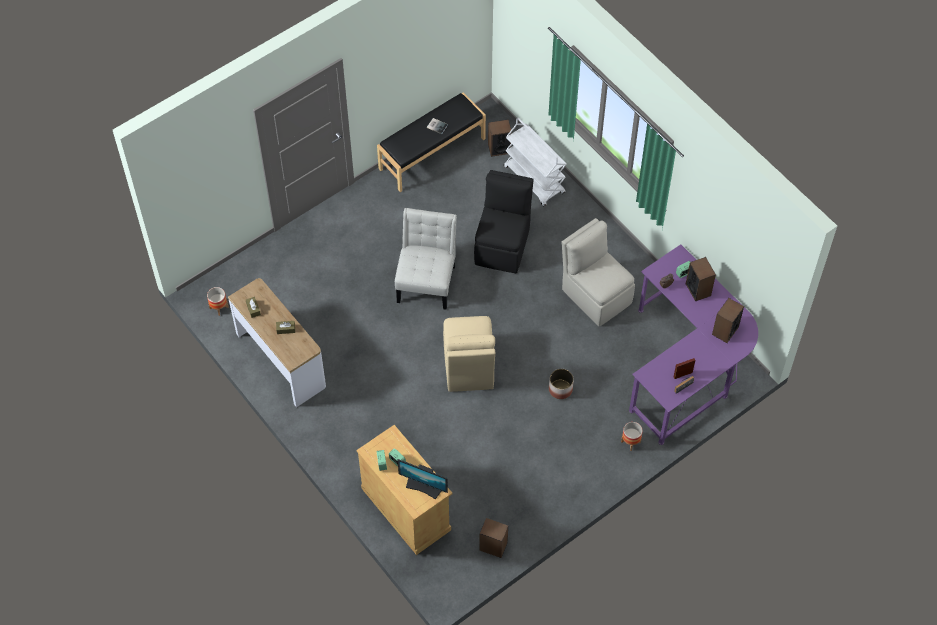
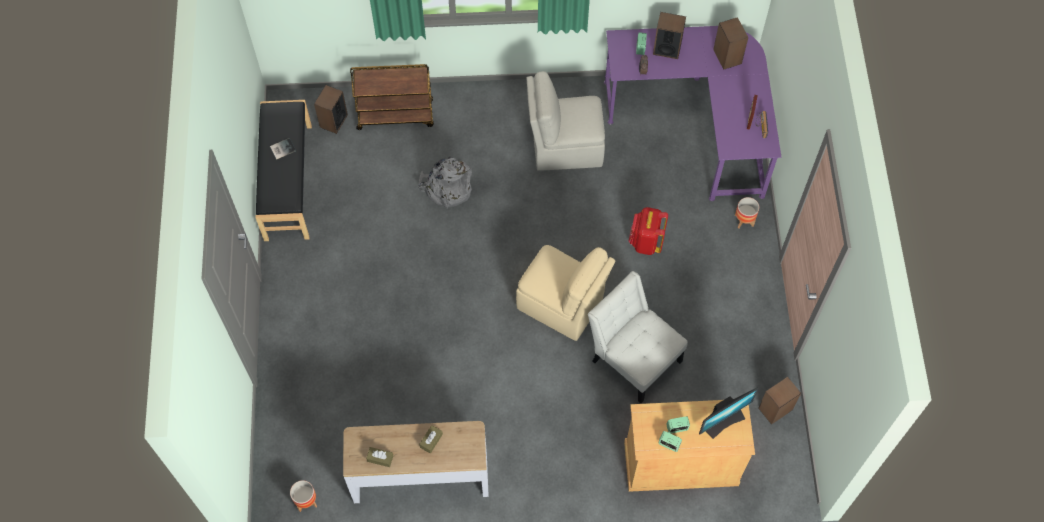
camera: 55 degrees left, 5 degrees up
(427, 280) = (433, 280): white chair -> white chair (633, 357)
(503, 245) = (447, 188): black chair -> grey backpack
(534, 180) = (396, 115): white cart -> brown cart
(560, 389) = (645, 242): planter -> red backpack

